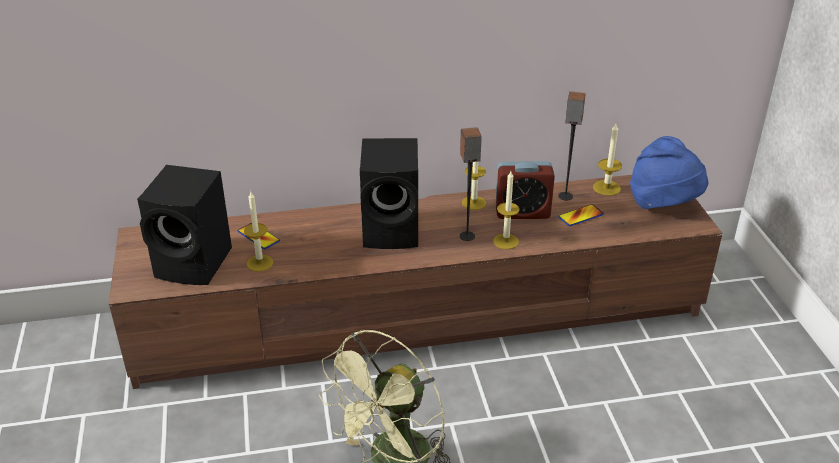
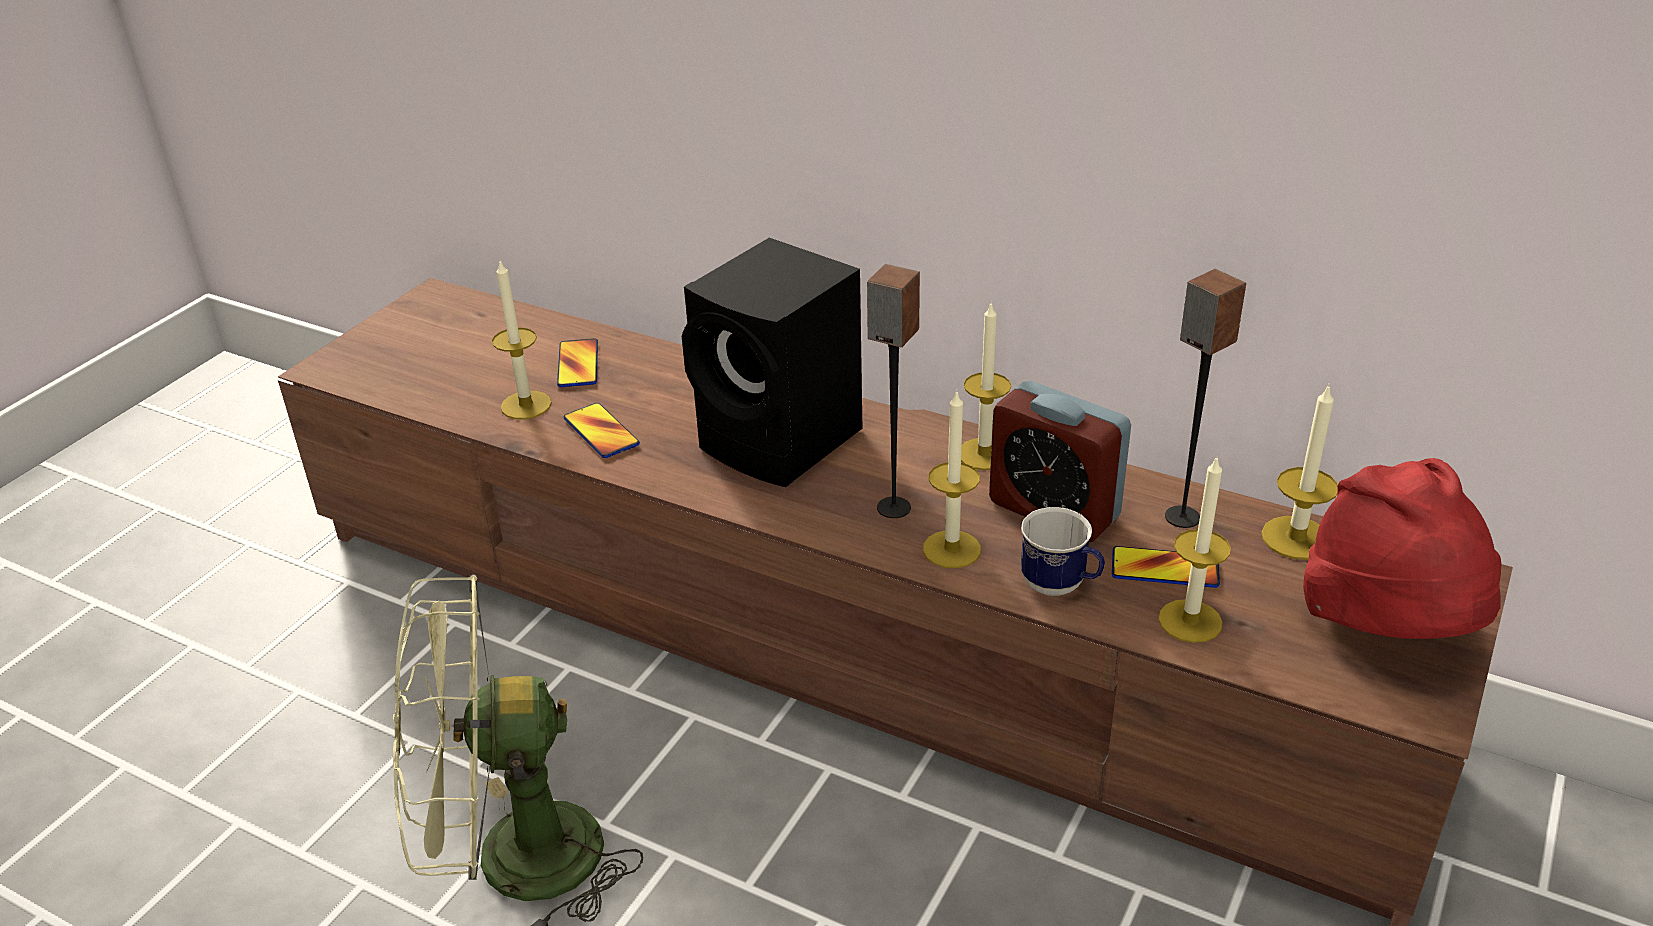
camera: 40 degrees right, 0 degrees up
(196, 264) = (447, 368): black speaker -> none
(311, 259) = (601, 432): none -> phone
(556, 237) = (1060, 587): none -> mug
(607, 229) = (1190, 621): none -> candle
(663, 205) = (1388, 629): blue hat -> red hat

